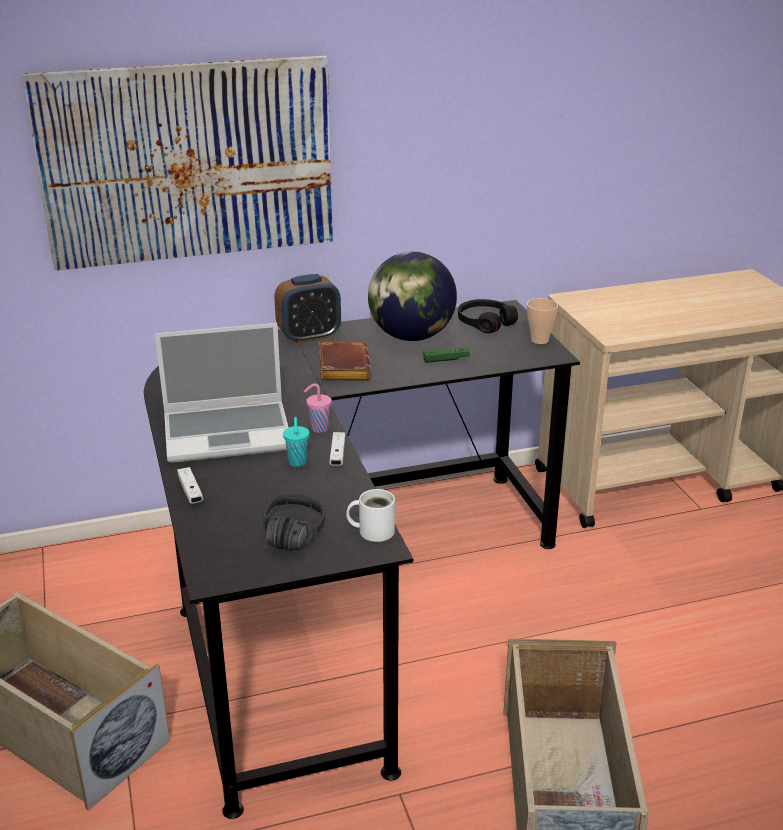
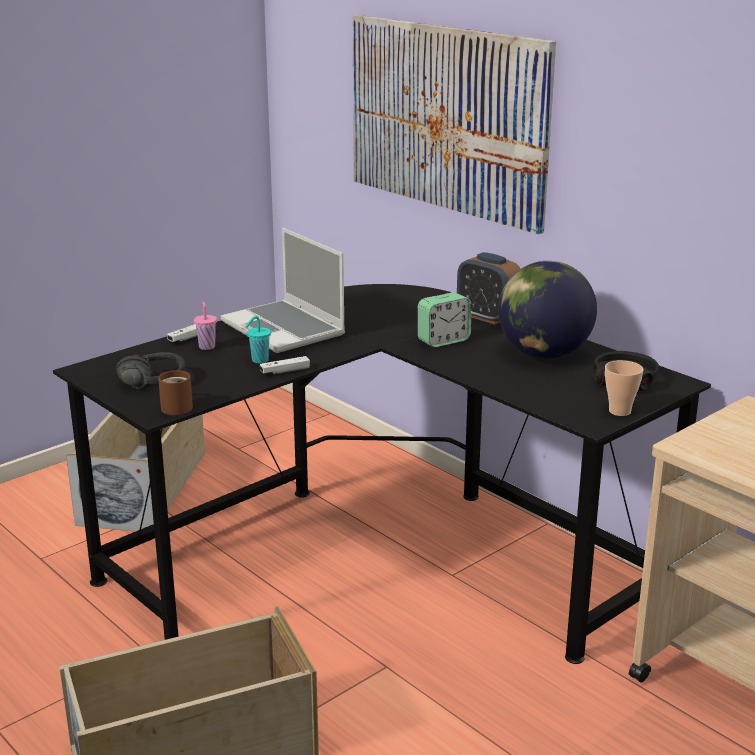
camera: 65 degrees right, 5 degrees down
(318, 429) = (322, 356): pink cup -> pink cup (207, 346)
(342, 367) = (443, 341): brown book -> alarm clock
(373, 530) = (177, 407): white mug -> brown mug
(446, 359) = (513, 377): green game controller -> none

